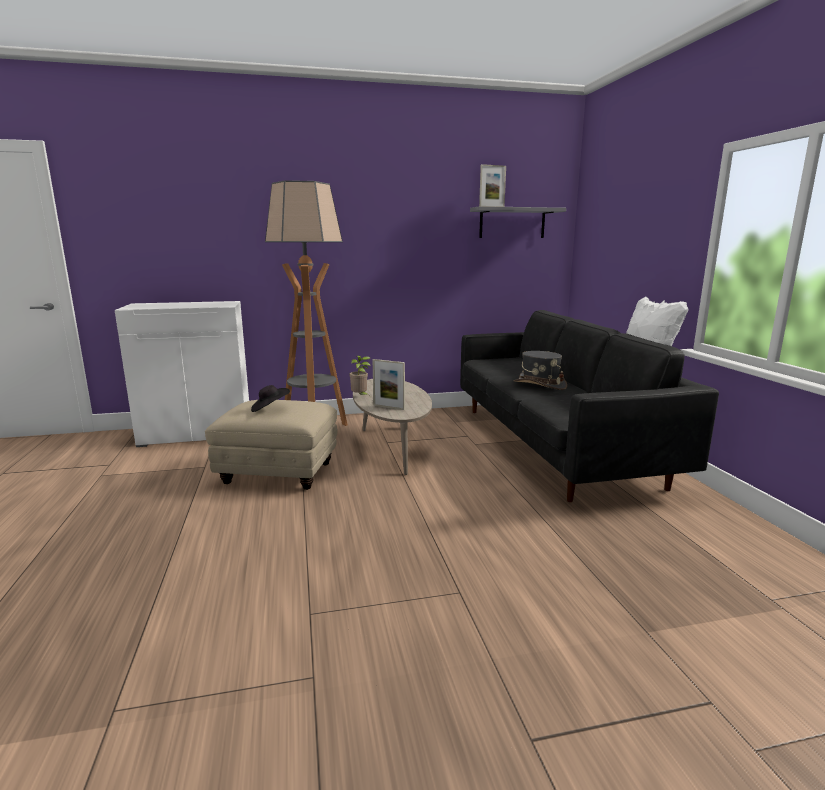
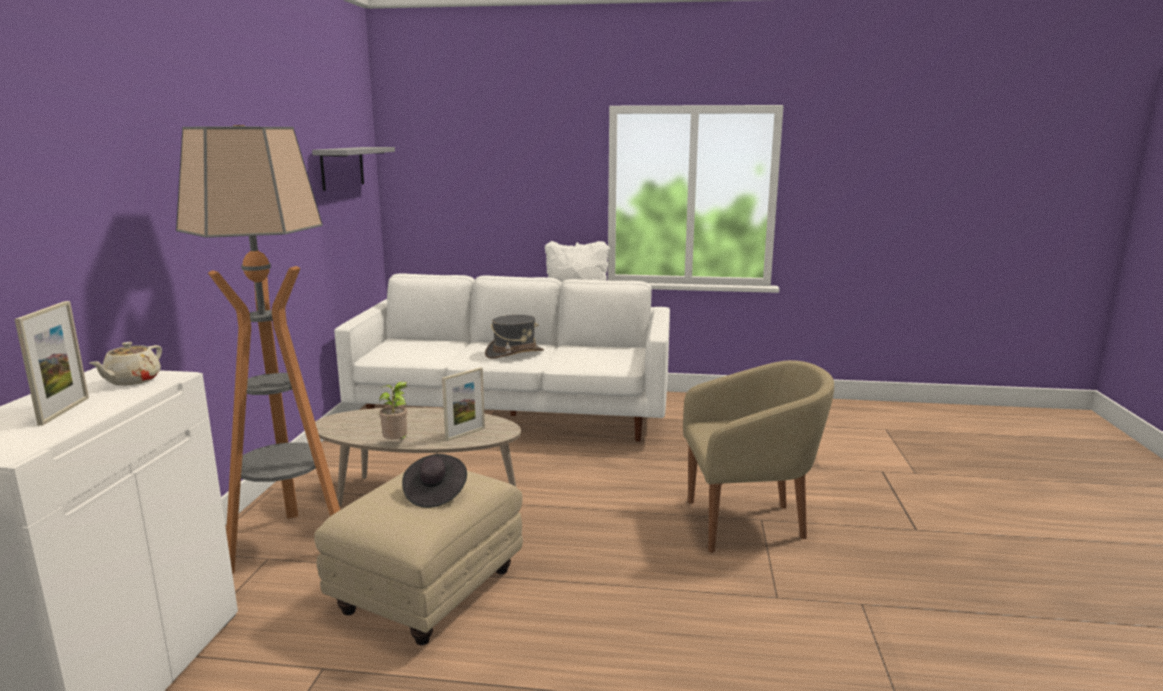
camera: 70 degrees left, 0 degrees up
(219, 304) = (132, 381): none -> beige teapot
(445, 584) = (748, 523): none -> beige armchair
(491, 207) = (338, 148): picture frame -> picture frame (64, 411)
(552, 445) = (513, 415): black sofa -> white sofa

